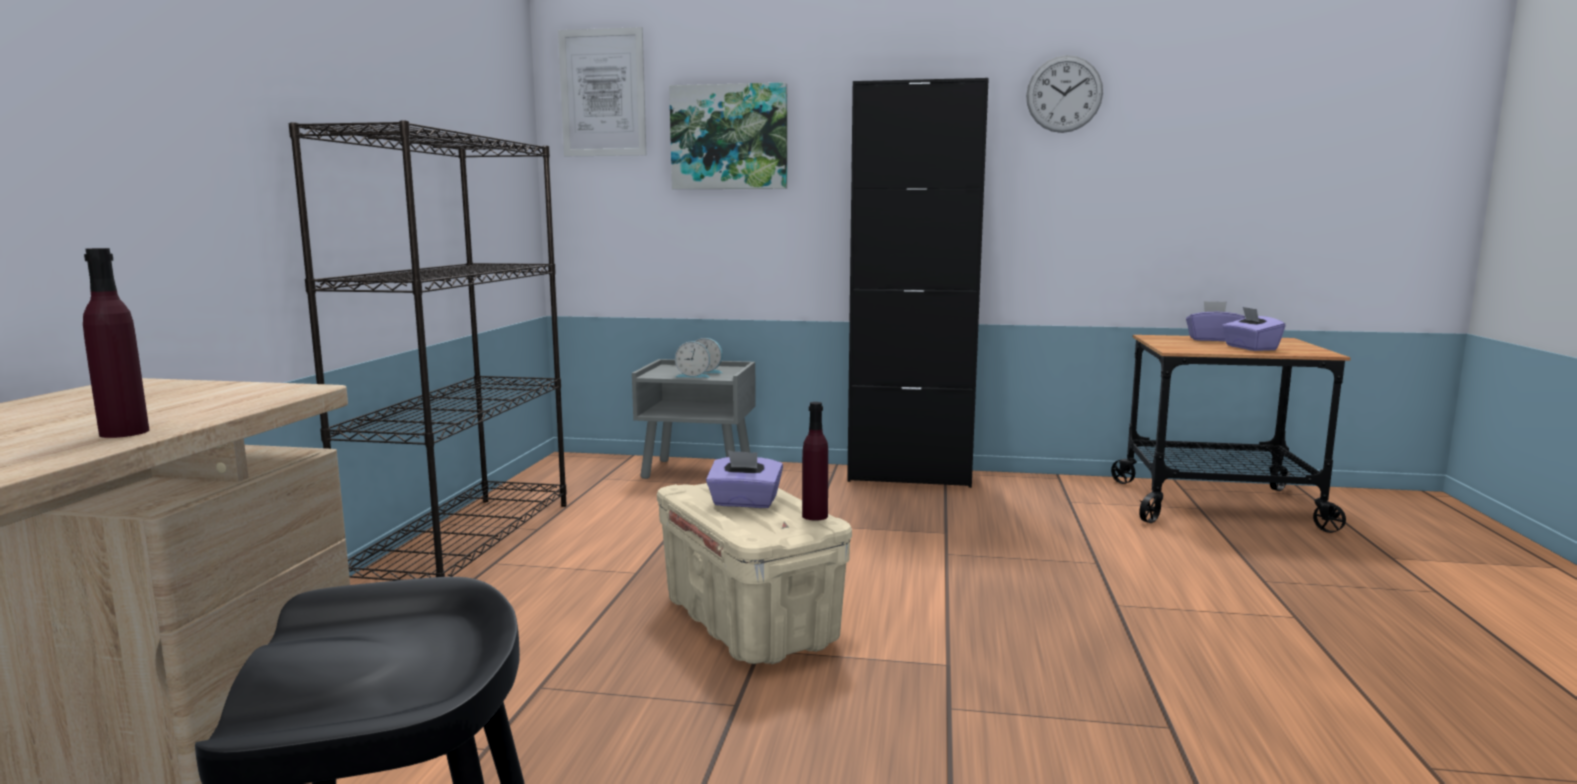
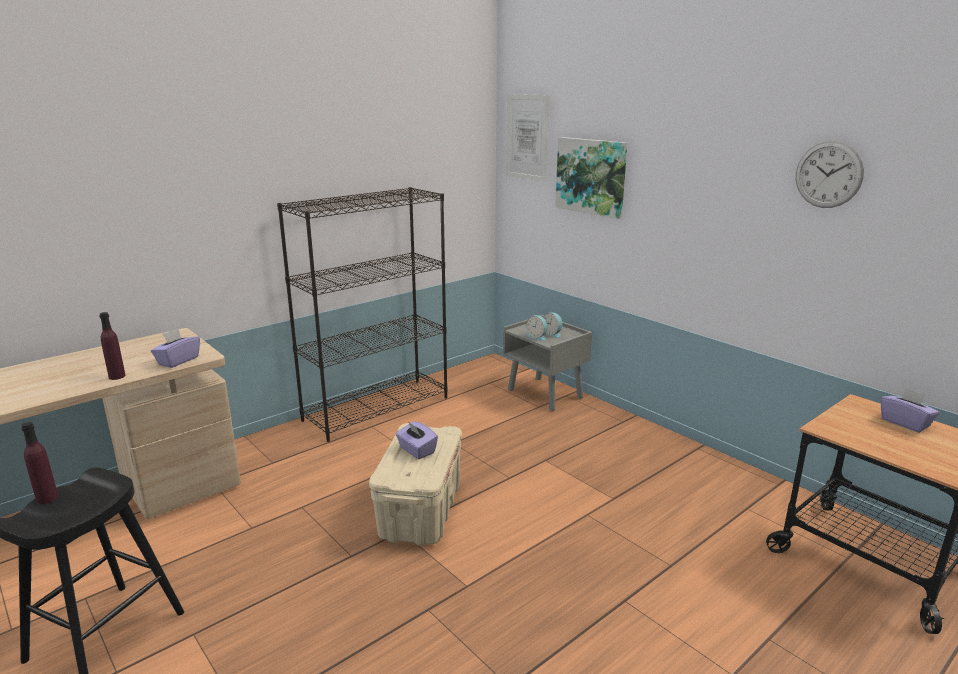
camera: 40 degrees right, 10 degrees up
(815, 516) = (429, 474): purple bottle -> purple bottle (47, 498)
(909, 476) = (667, 443): black cabinet -> none
(1250, 348) = (903, 447): purple tissue box -> purple tissue box (178, 361)

